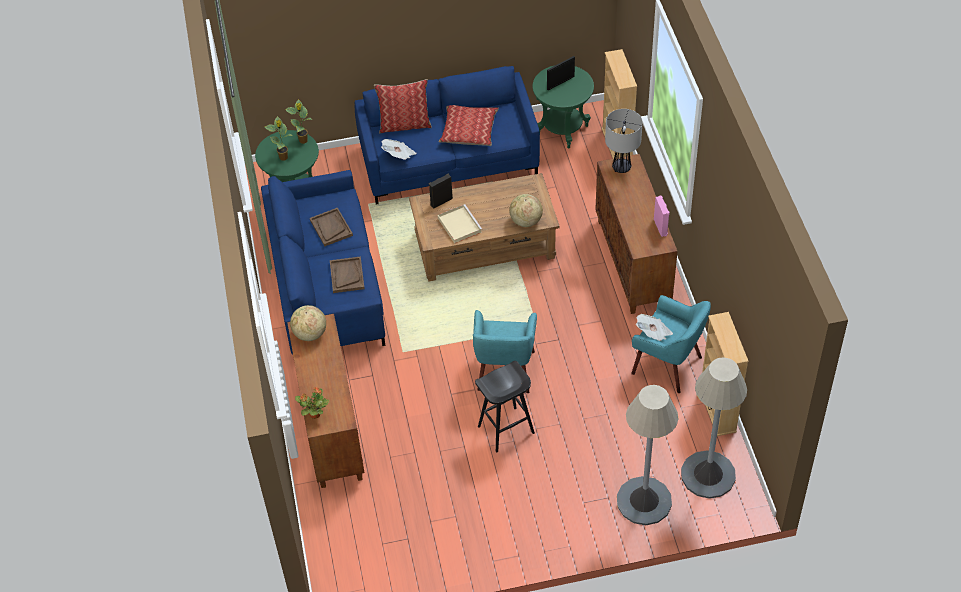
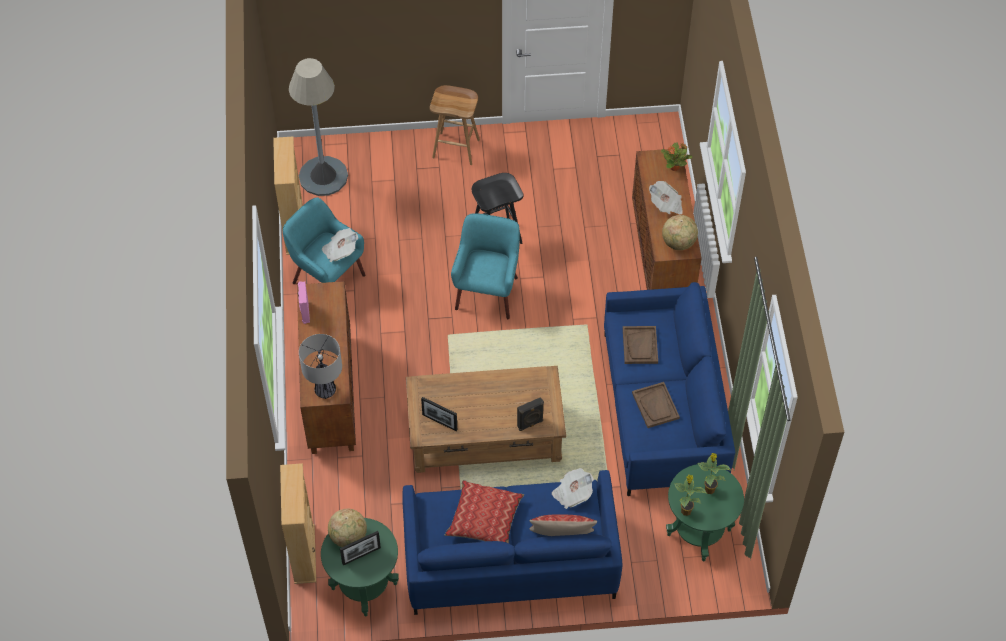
camera: 175 degrees left, 5 degrees up
(323, 371) = (666, 205): none -> newspaper
(458, 224) = (514, 392): beige tray -> none
(520, 193) = (439, 422): none -> picture frame
(525, 221) = (440, 386): globe -> globe (348, 537)
(568, 528) = (456, 148): none -> brown stool
(643, 501) = (386, 162): grey floor lamp -> none

